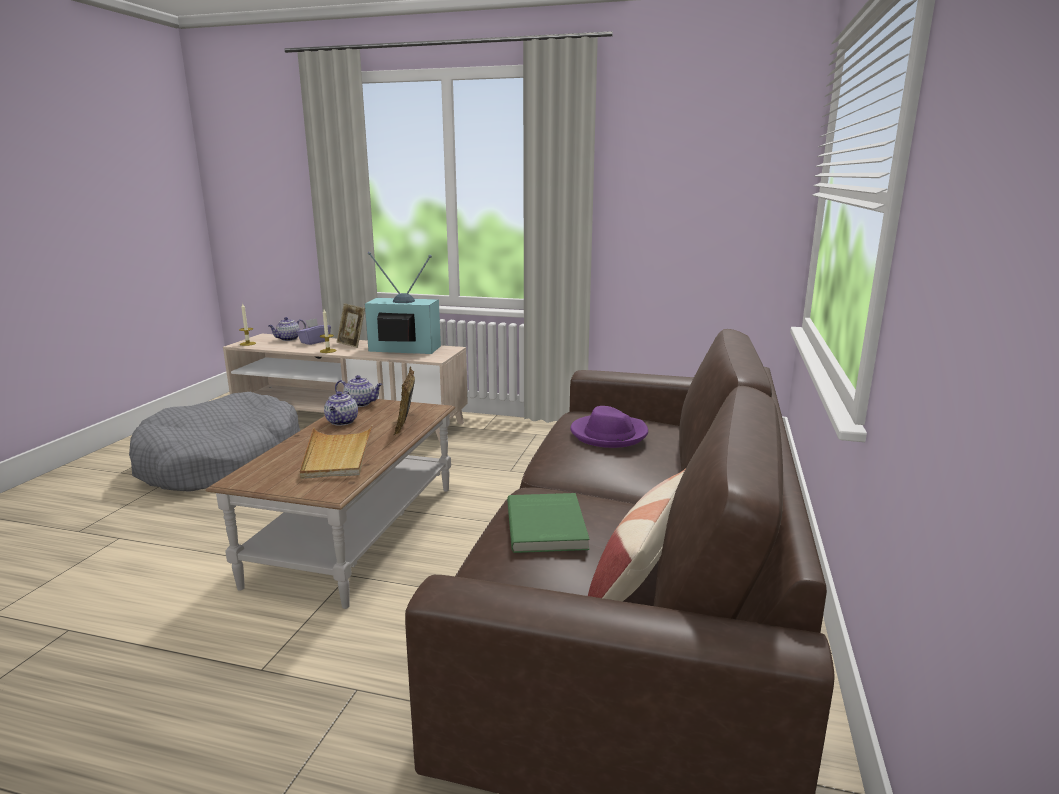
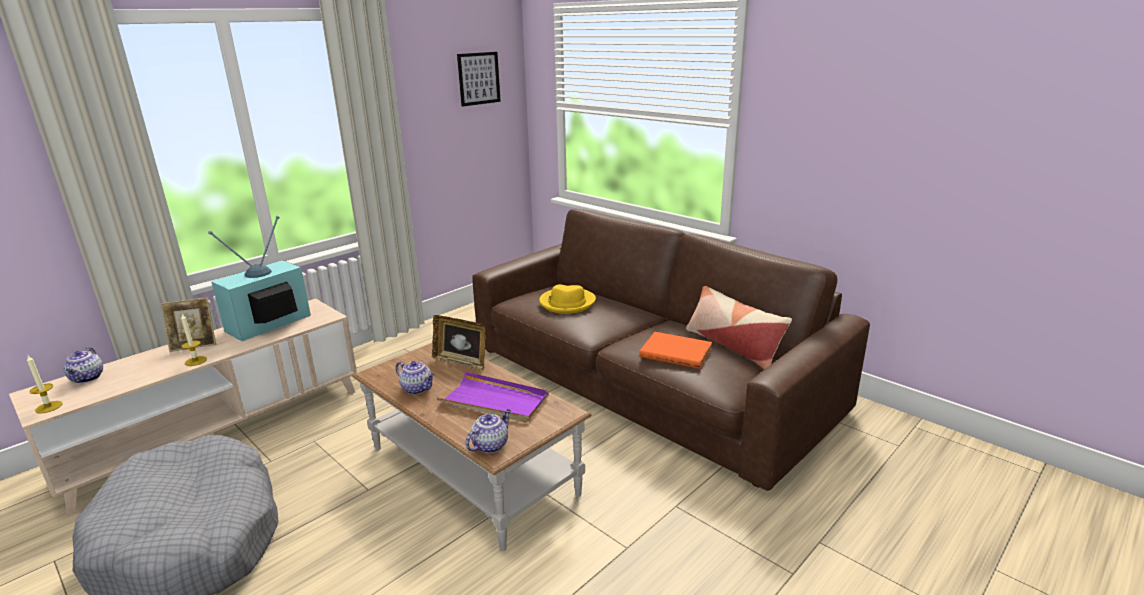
camera: 60 degrees left, 5 degrees up
(314, 342) = (138, 364): purple tissue box -> none
(337, 455) = (495, 401): beige tray -> purple tray
(361, 404) = (381, 373): teapot -> teapot (490, 445)
(548, 526) = (676, 352): green book -> orange book
(608, 434) = (567, 303): purple hat -> yellow hat
(732, 149) = (478, 78): none -> picture

